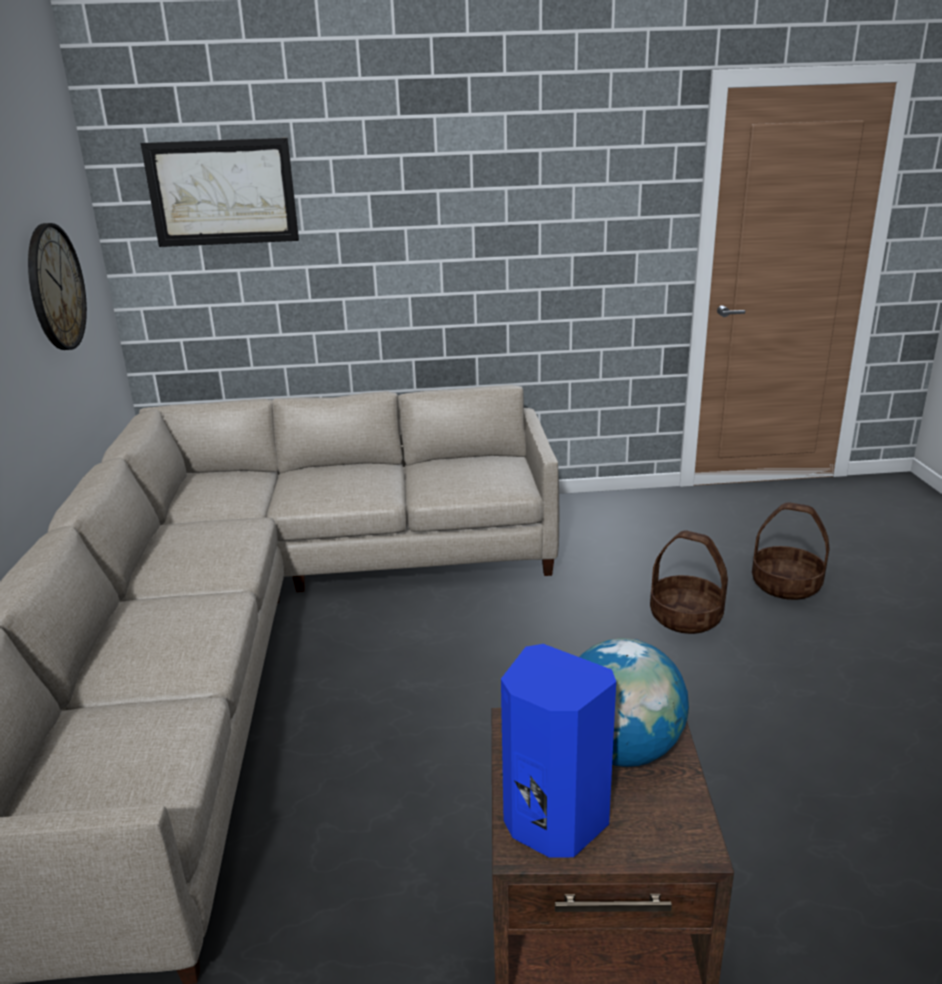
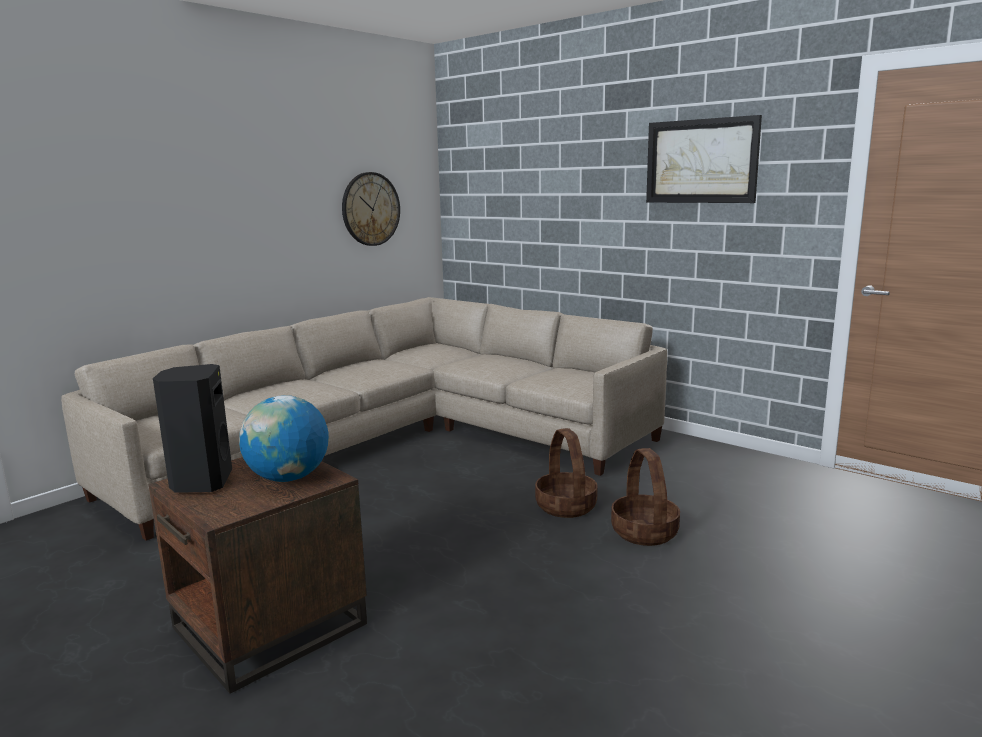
camera: 45 degrees right, 10 degrees down
(222, 192) = (498, 166): picture -> picture (701, 161)
(552, 823) = (200, 482): blue speaker -> black speaker
(786, 585) = (775, 551): basket -> basket (566, 506)

